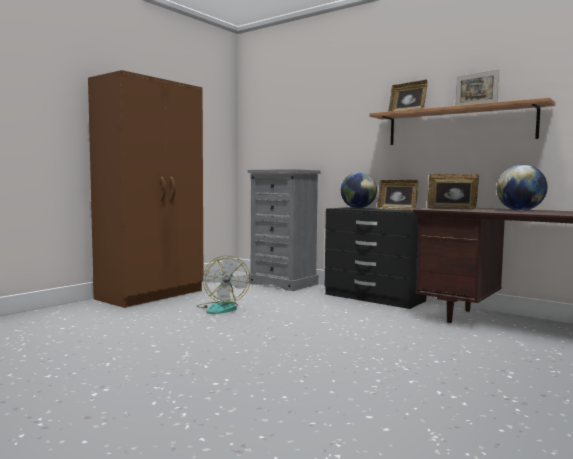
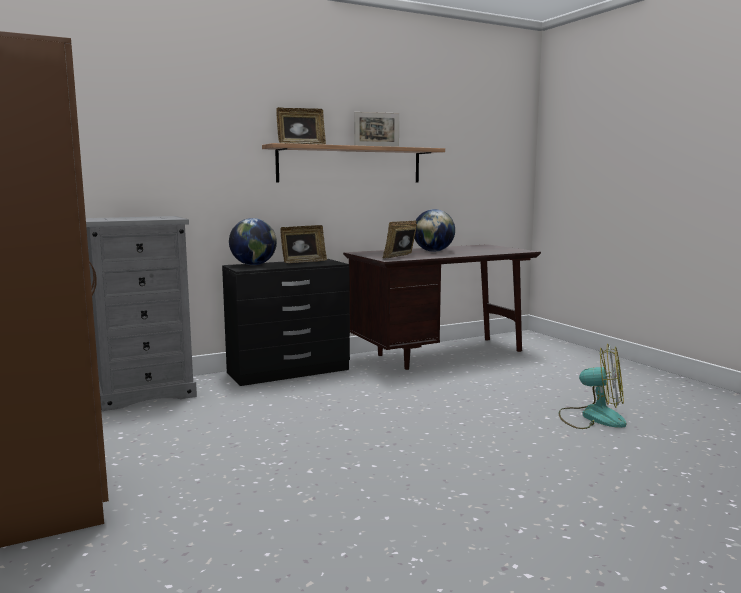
camera: 65 degrees left, 5 degrees up
(222, 308) = (221, 449): fan -> fan (592, 417)

